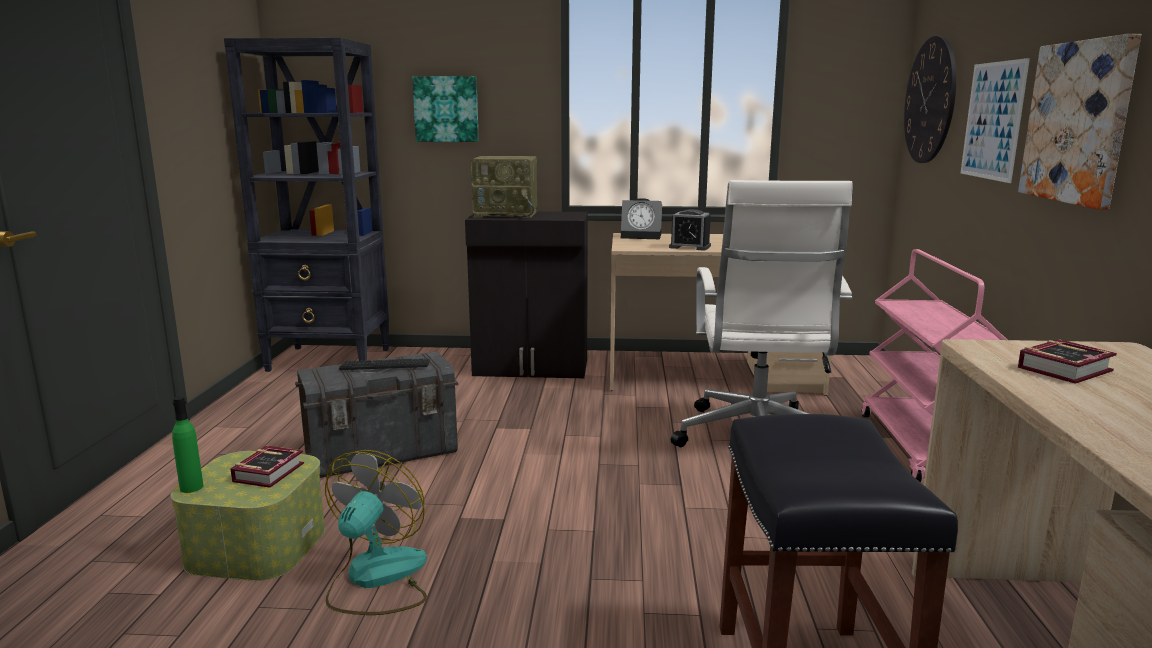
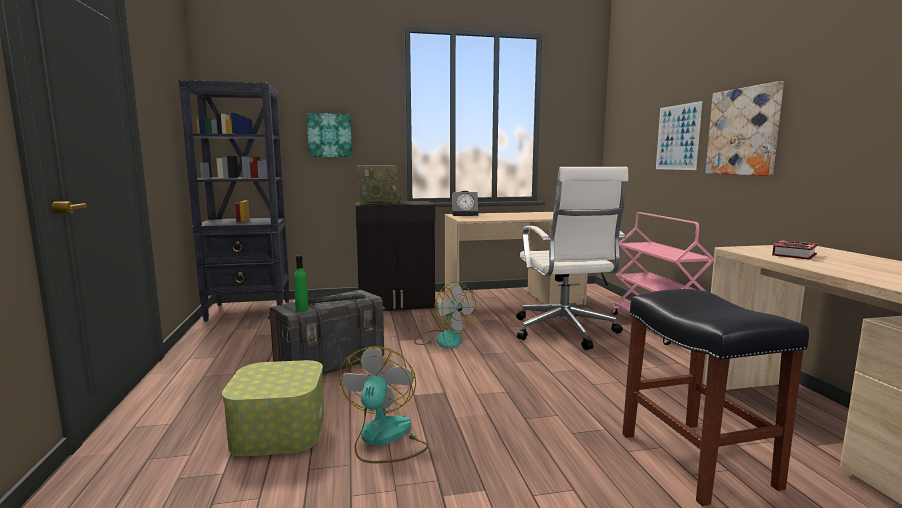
camera: 15 degrees left, 5 degrees down
(191, 487) = (236, 389): green bottle -> green bottle (302, 309)
(272, 471) = (290, 372): book -> none
(560, 432) = (443, 339): none -> fan
(690, 247) = (502, 218): alarm clock -> none
(930, 100) = (626, 131): wall clock -> none

